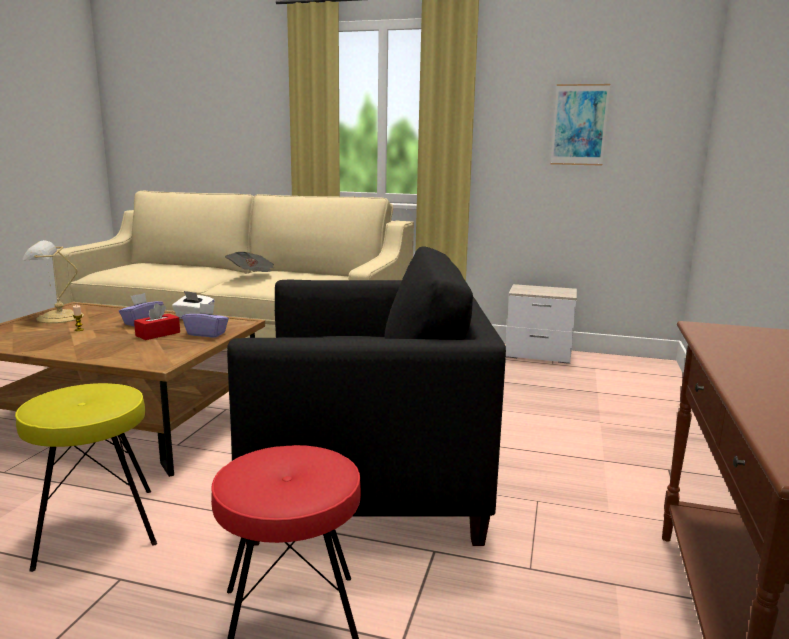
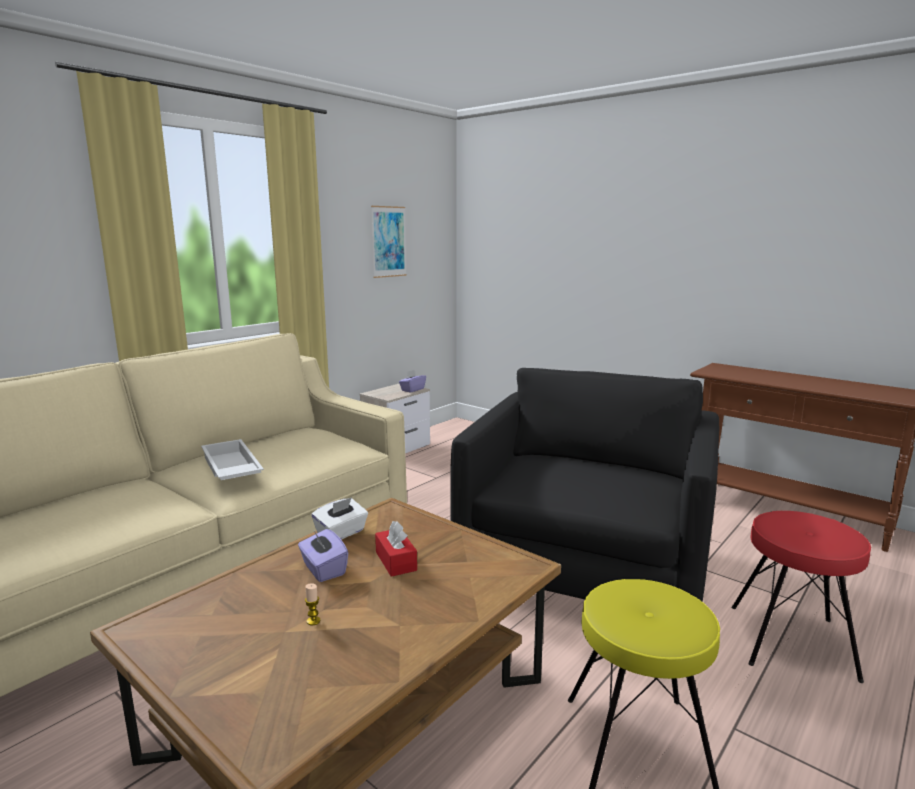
camera: 65 degrees left, 0 degrees up
(57, 317) = (203, 644): table lamp -> none
(206, 334) = (421, 532): purple tissue box -> purple tissue box (412, 389)
(252, 276) = (230, 469): newspaper -> white tray

